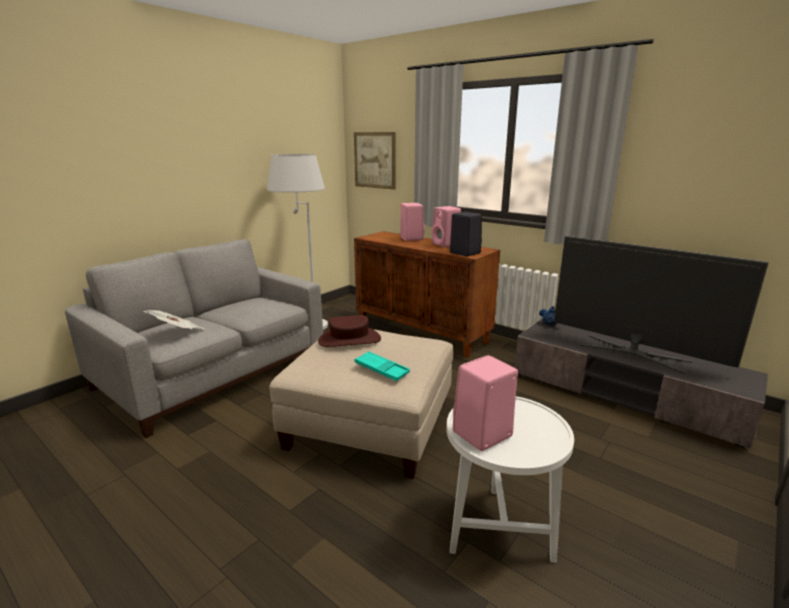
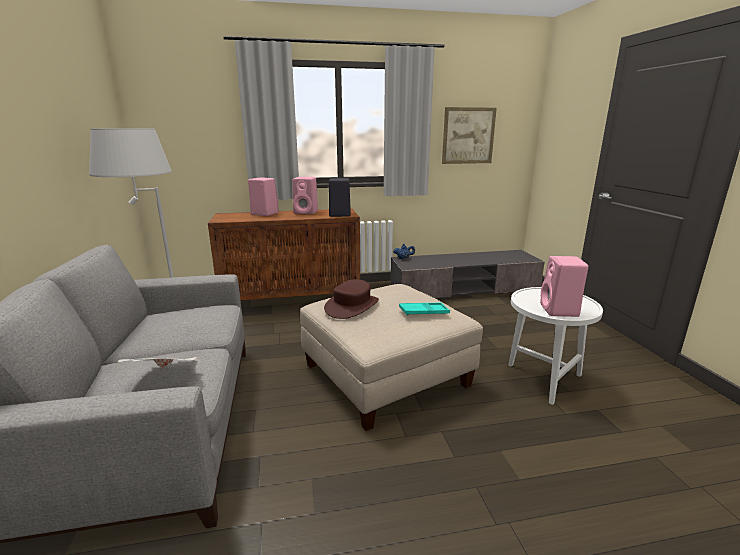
camera: 50 degrees left, 0 degrees up
(375, 160) = (178, 137): picture -> picture (468, 136)
(634, 353) = (467, 258): television -> none

